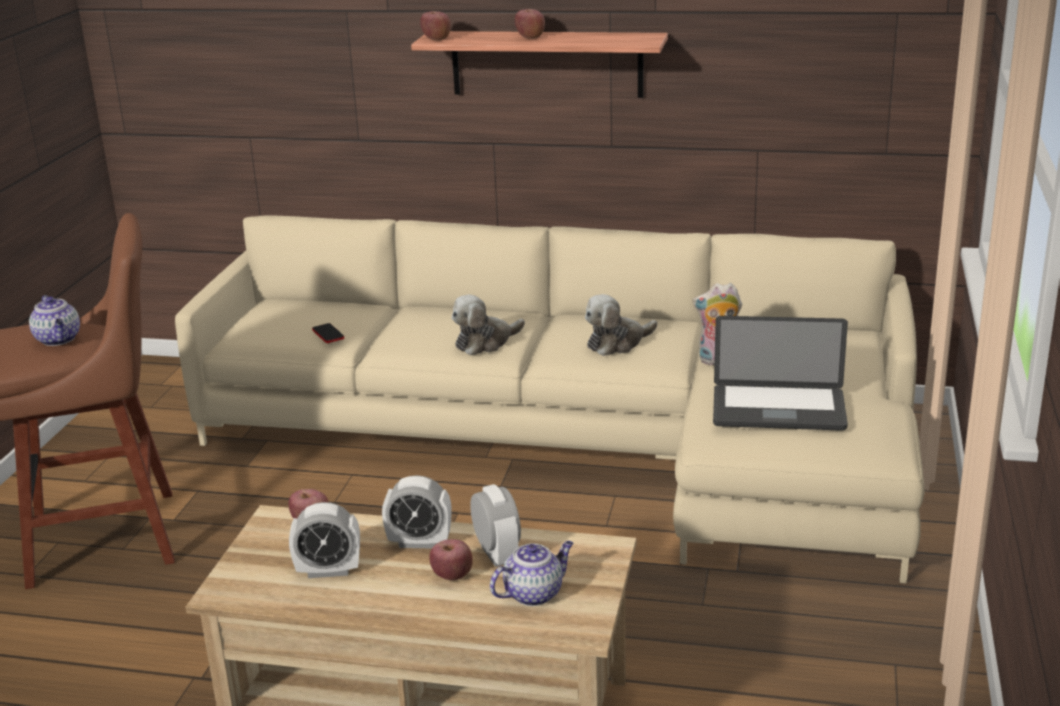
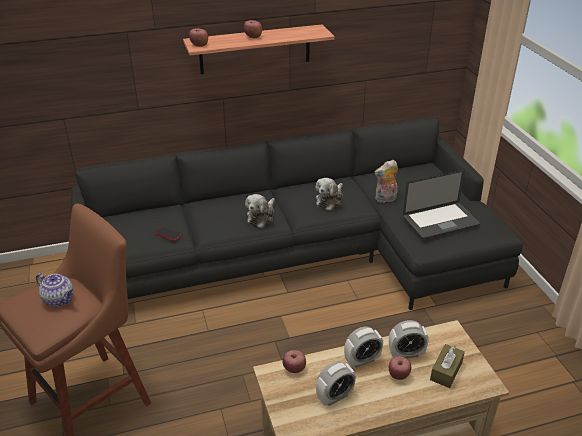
camera: 30 degrees left, 10 degrees up
(497, 554) = (406, 354): alarm clock -> alarm clock turned 135 degrees clockwise
(534, 593) = (446, 371): teapot -> brown tissue box
(581, 444) = (305, 254): beige sofa -> black sofa

